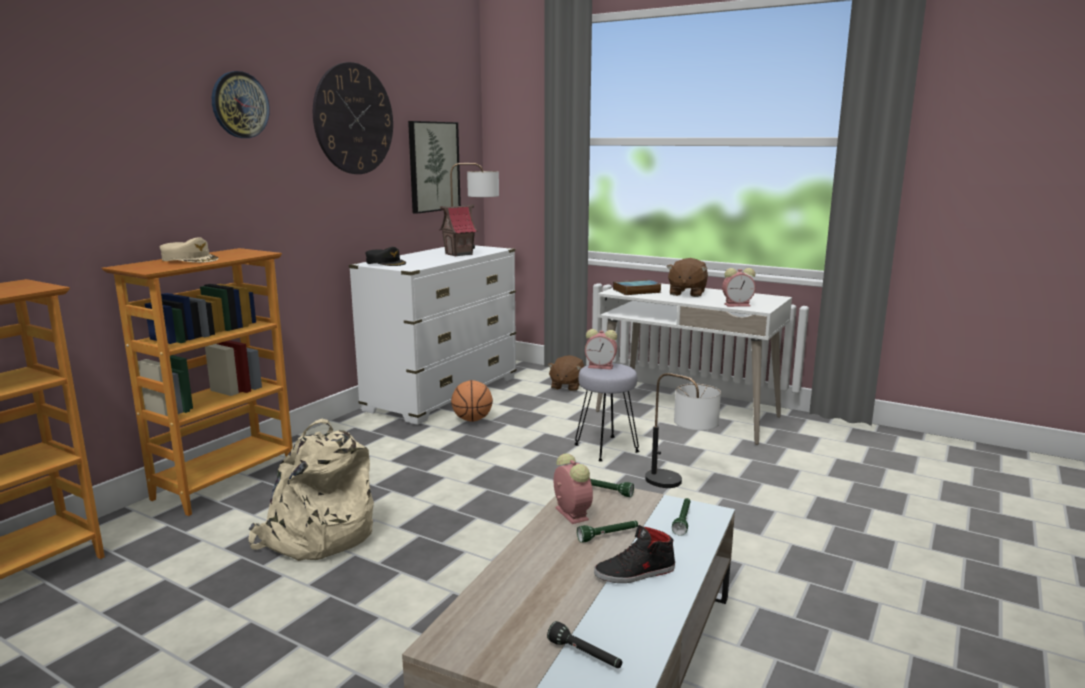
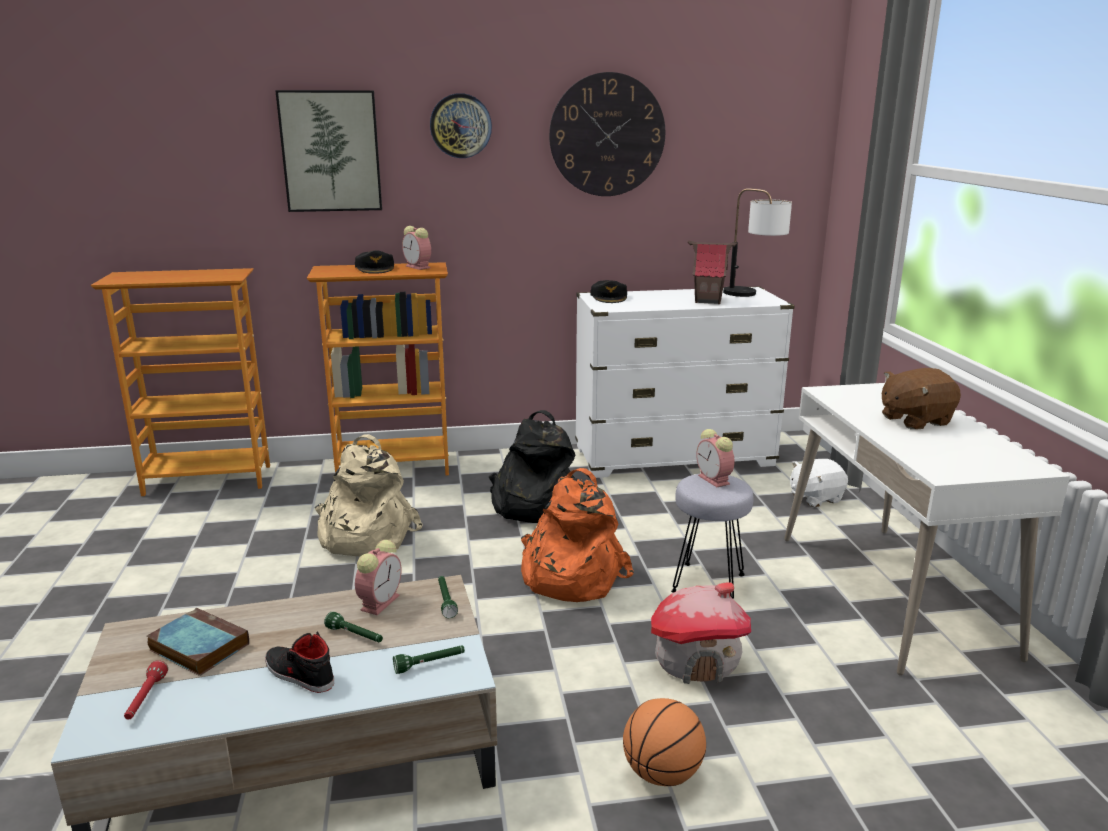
camera: 50 degrees right, 5 degrees up
(190, 259) = (375, 268): beige cap -> black cap
(410, 457) = (532, 505): none -> black backpack
(433, 166) = (731, 189): picture -> picture (331, 151)
(472, 420) = (647, 494): basketball -> basketball (662, 774)
(527, 482) = (569, 576): none -> orange backpack
(566, 386) = (815, 498): brown plush toy -> white plush toy
(585, 655) = (145, 698): black flashlight -> red flashlight
(636, 291) = (856, 397): book -> book (197, 647)
(679, 485) = (697, 661): table lamp -> toy house
(738, 305) = (929, 458): alarm clock -> alarm clock (419, 267)

